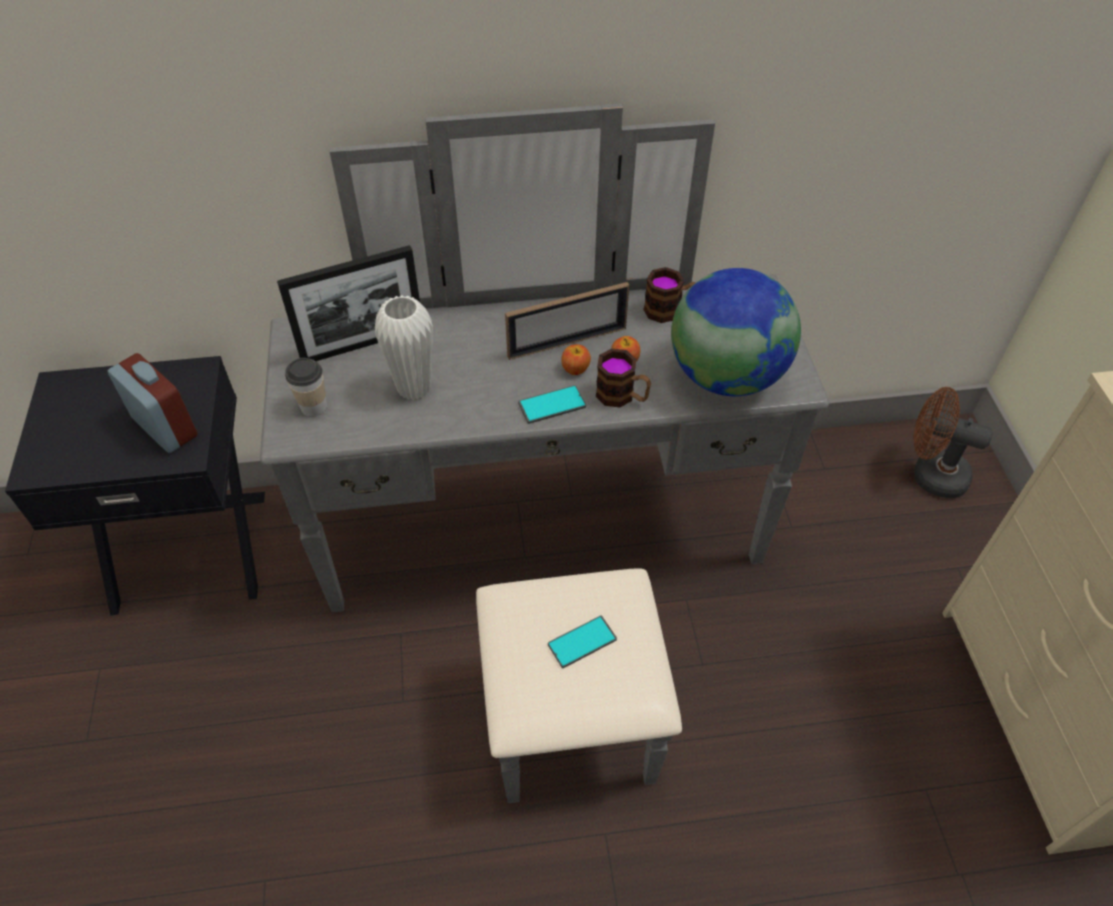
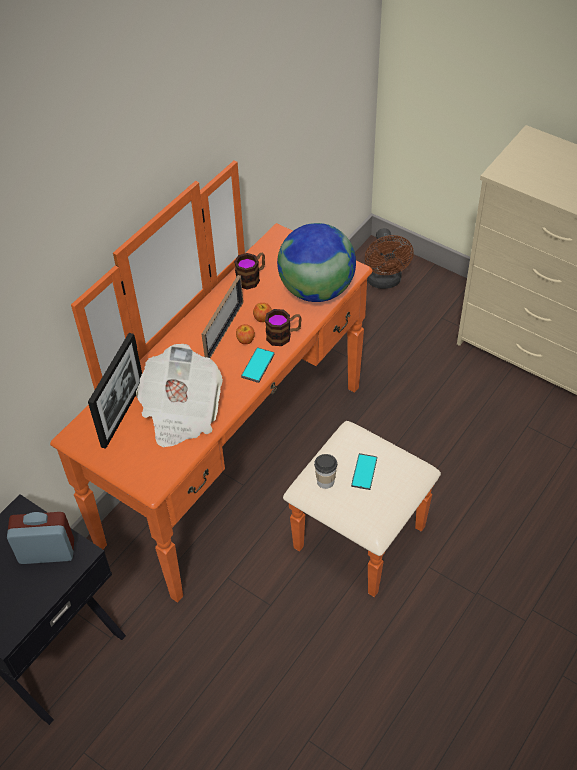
camera: 45 degrees left, 0 degrees up
(313, 406) = (143, 461): cup -> cup (325, 481)
(414, 388) = (181, 411): white vase -> newspaper
(550, 567) = (262, 478): grey dresser -> orange dresser
(930, 474) = (385, 281): brown fan -> brown fan turned 75 degrees counterclockwise

